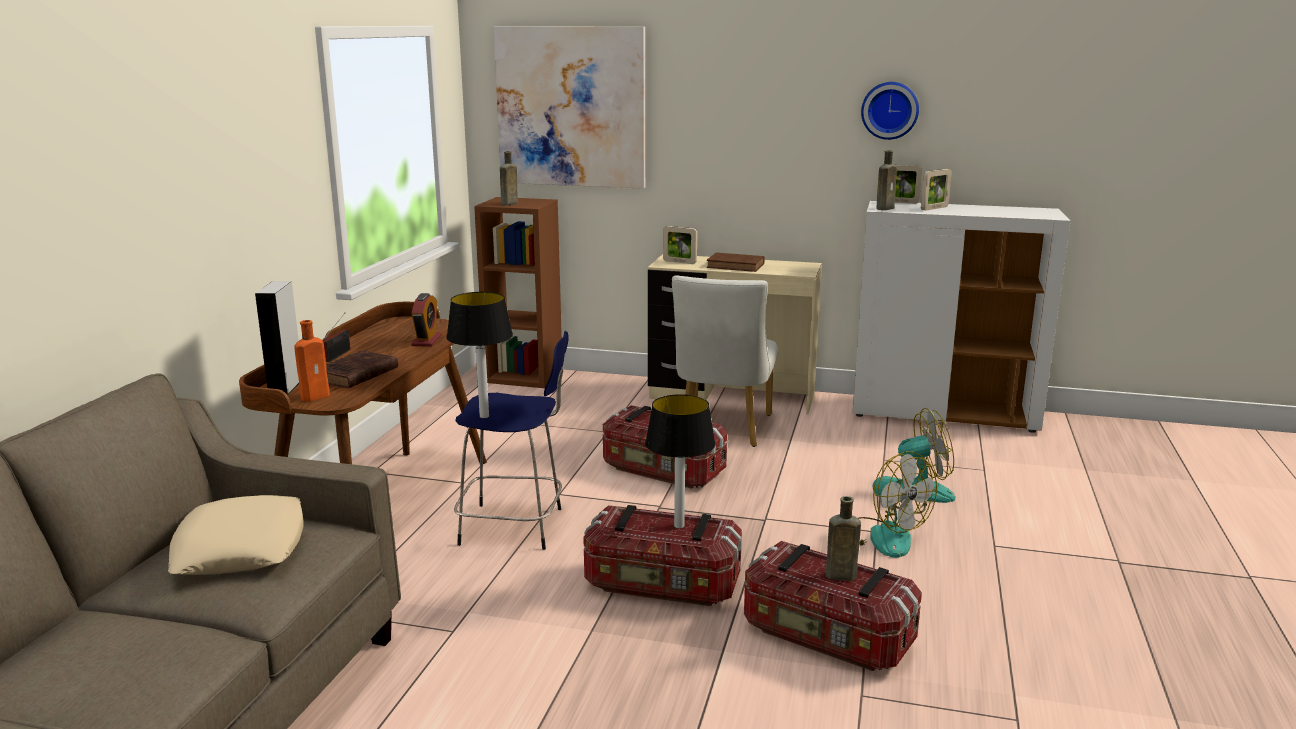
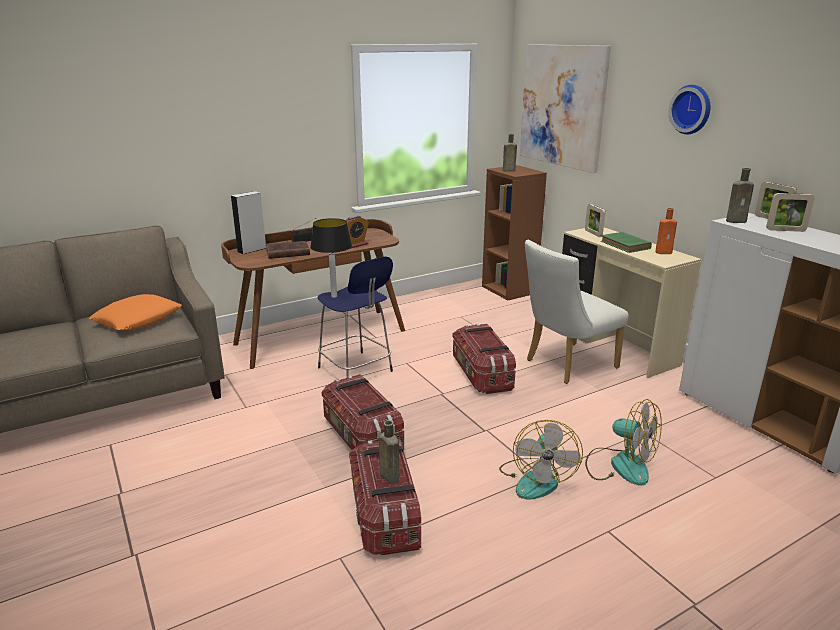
camera: 45 degrees right, 5 degrees up
(240, 548) = (138, 319): beige pillow -> orange pillow
(317, 396) = (250, 258): orange bottle -> orange bottle (664, 252)
(678, 526) = (371, 402): table lamp -> none
(737, 266) = (626, 245): brown book -> green book
(890, 110) = (781, 130): wall clock -> wall clock (692, 109)

